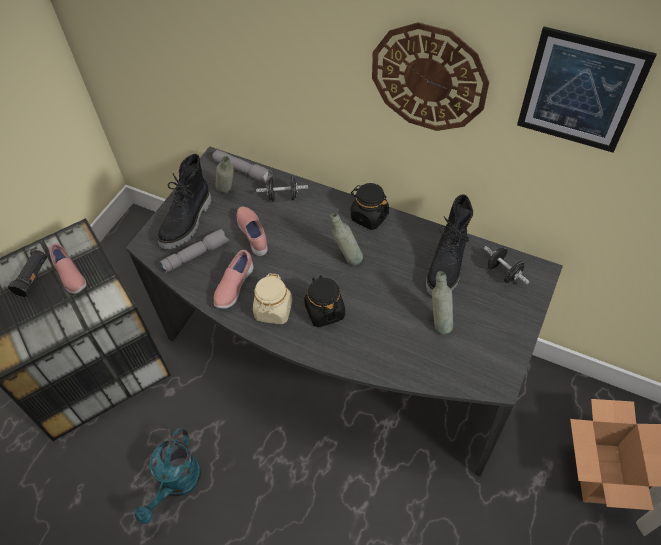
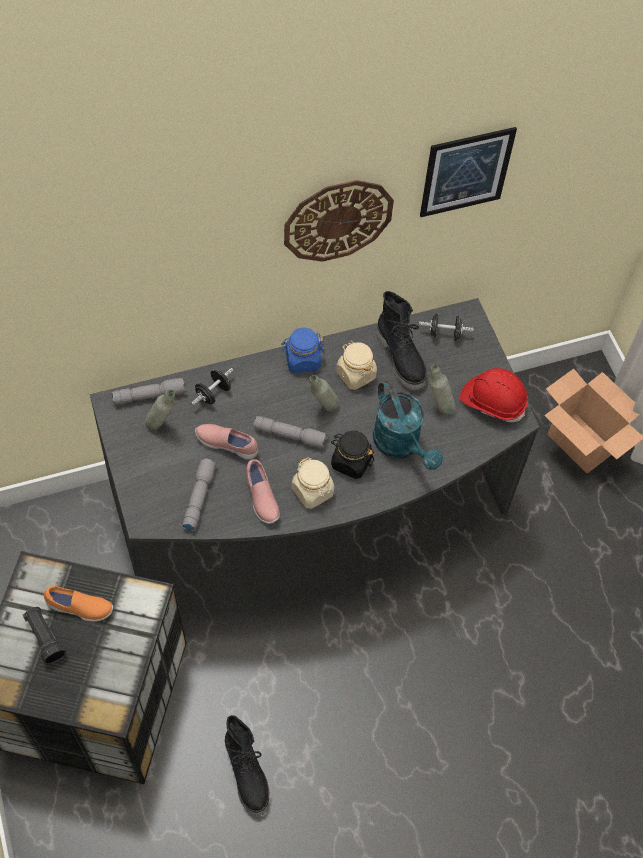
camera: 50 degrees left, 5 degrees up
(70, 276) = (79, 608): pink shoe -> orange shoe
(177, 484) = (290, 718): turquoise watering can -> turquoise watering can (401, 445)
(188, 222) = (157, 476): black boot -> black boot (248, 774)
(303, 260) = (291, 435): none -> grey flashlight
(369, 217) = (302, 360): black jar -> blue jar
(398, 253) = (355, 374): none -> beige jar
(491, 352) = (493, 402): none -> red hard hat

